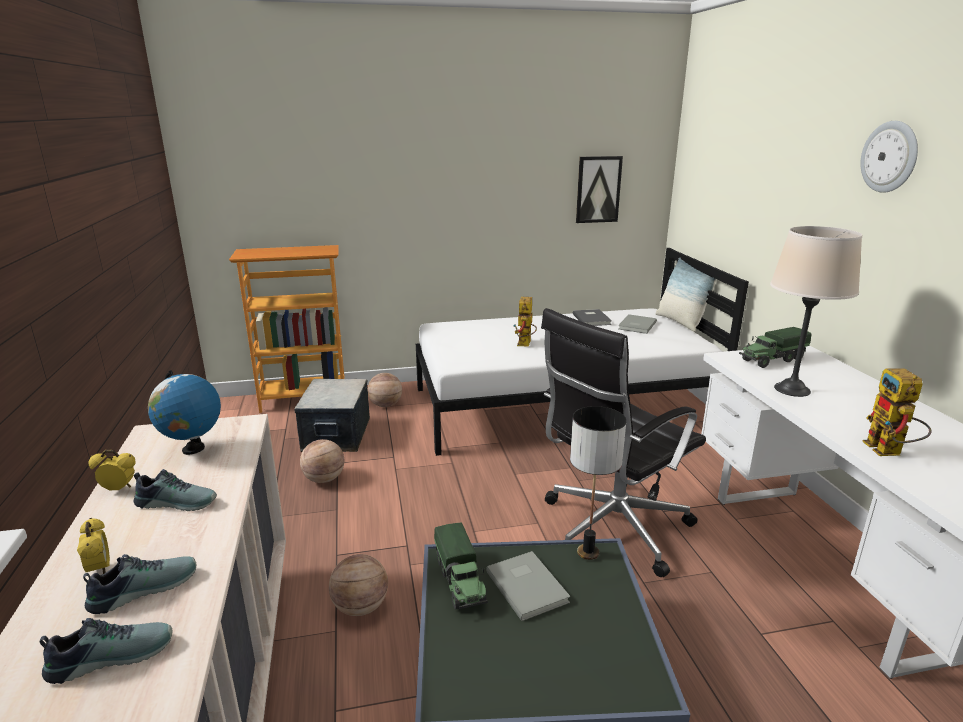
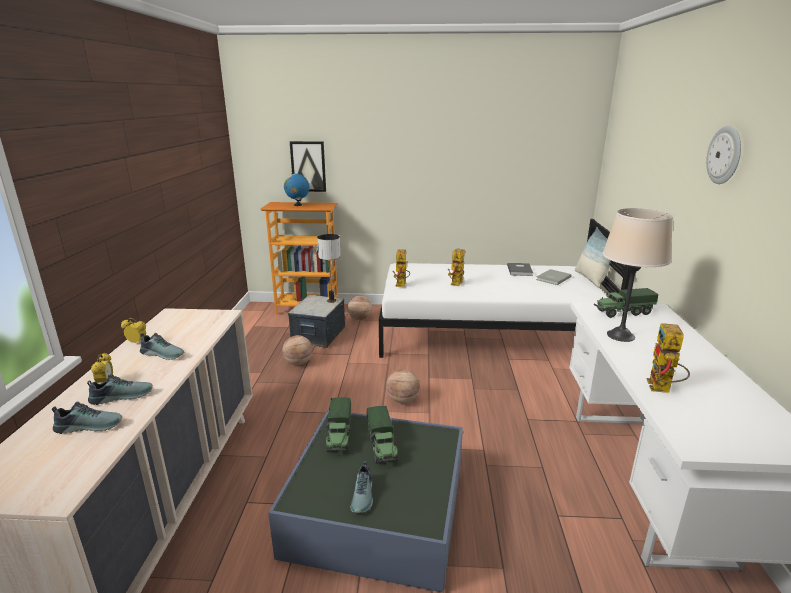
camera: 15 degrees right, 0 degrees up
(193, 449) = (188, 326): globe -> globe (297, 205)
(360, 607) = (287, 445): basketball -> basketball (402, 400)
(454, 353) = (401, 286): none -> toy robot
(528, 585) = (382, 446): grey book -> toy truck
(541, 666) = (363, 495): none -> shoe
(588, 552) = (434, 432): table lamp -> table lamp (331, 301)
(598, 189) = (535, 170): picture -> picture (308, 166)
(611, 528) = (481, 425): black office chair -> none

